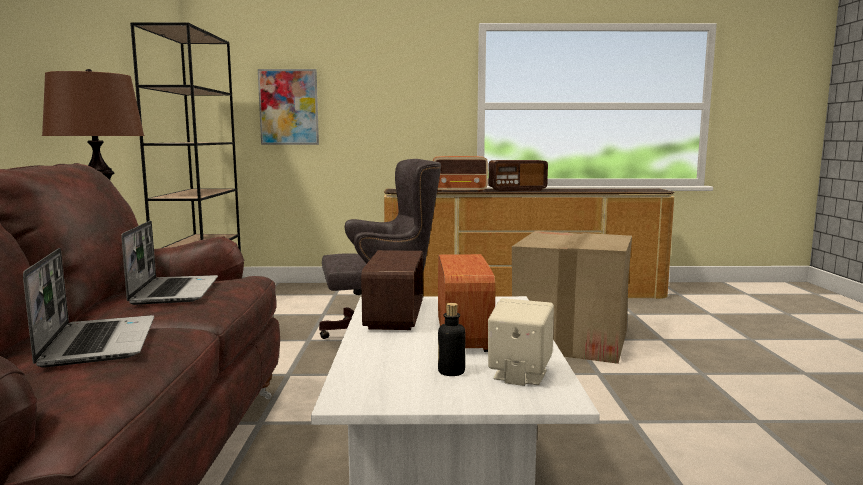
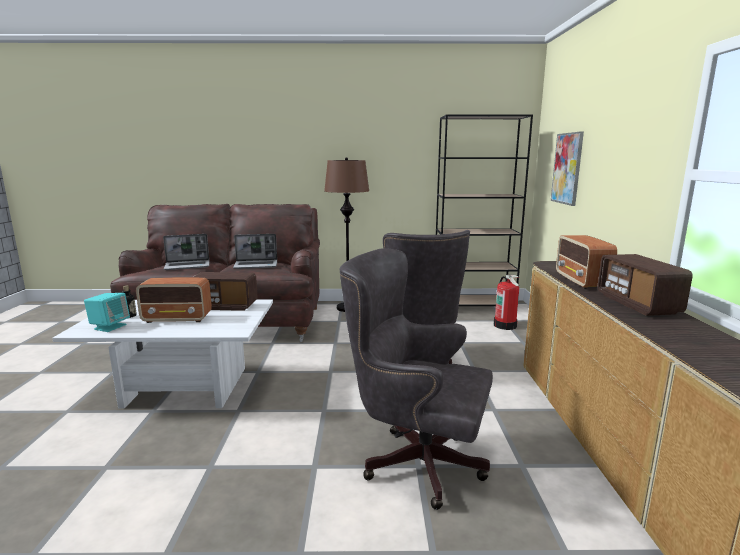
camera: 90 degrees right, 5 degrees up
(283, 295) = (505, 325): none -> fire extinguisher
(519, 375) = (110, 327): beige speaker -> turquoise speaker
(570, 340) = (416, 462): cardboard box -> grey office chair

